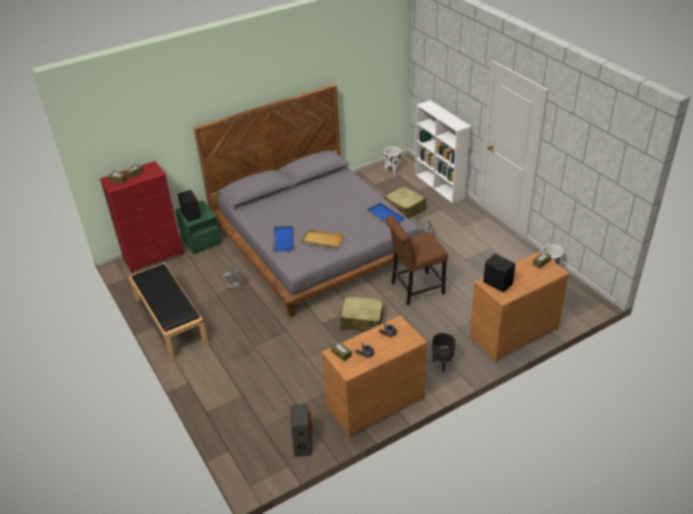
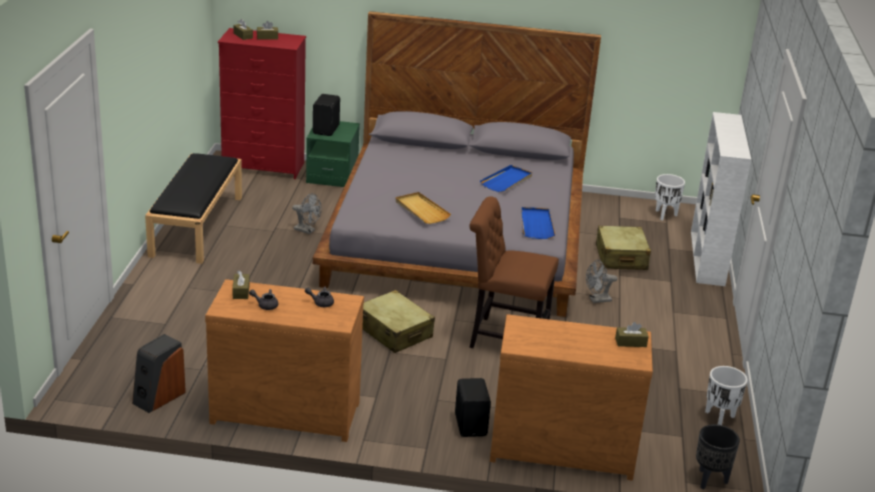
camera: 35 degrees right, 10 degrees down
(283, 239) = (379, 189): blue tray -> blue tray (506, 181)
(442, 363) = (422, 423): black planter -> black planter (710, 480)
(497, 283) = (534, 330): black speaker -> black speaker (471, 425)

